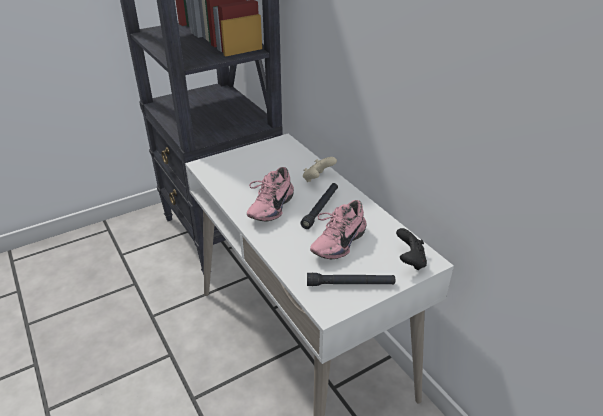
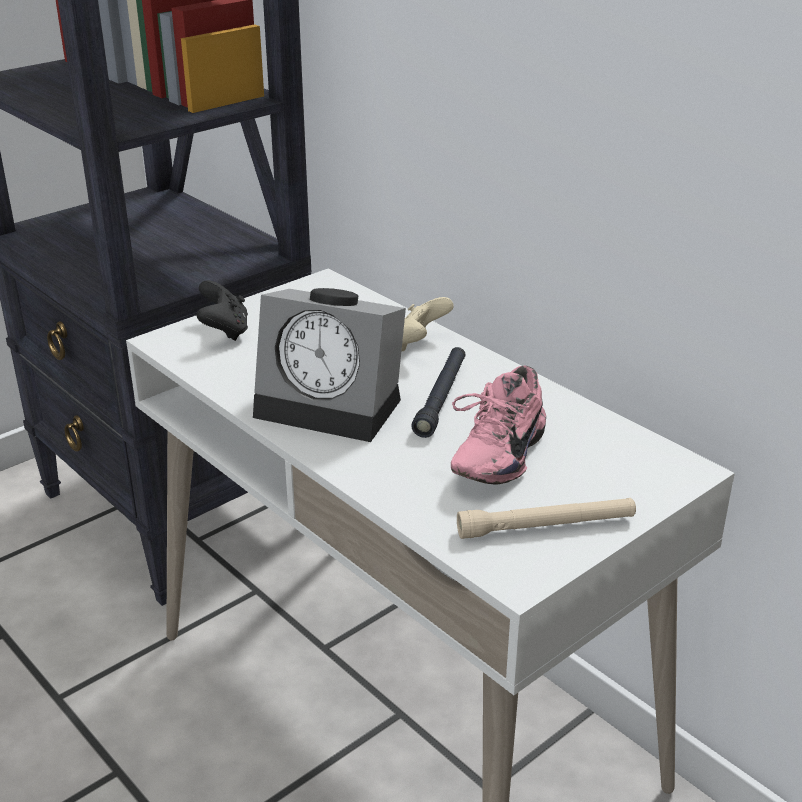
camera: 10 degrees left, 5 degrees down
(269, 207) = (335, 405): pink shoe -> alarm clock
(350, 284) = (546, 526): black flashlight -> beige flashlight
(410, 260) = (648, 473): black game controller -> black game controller (224, 331)

